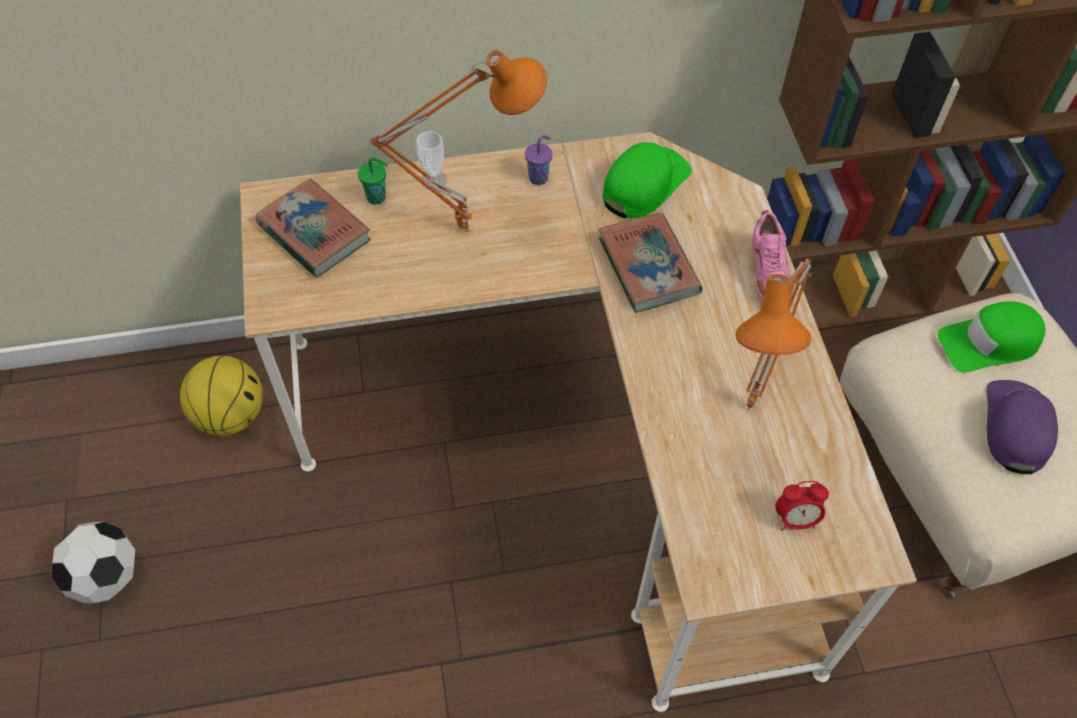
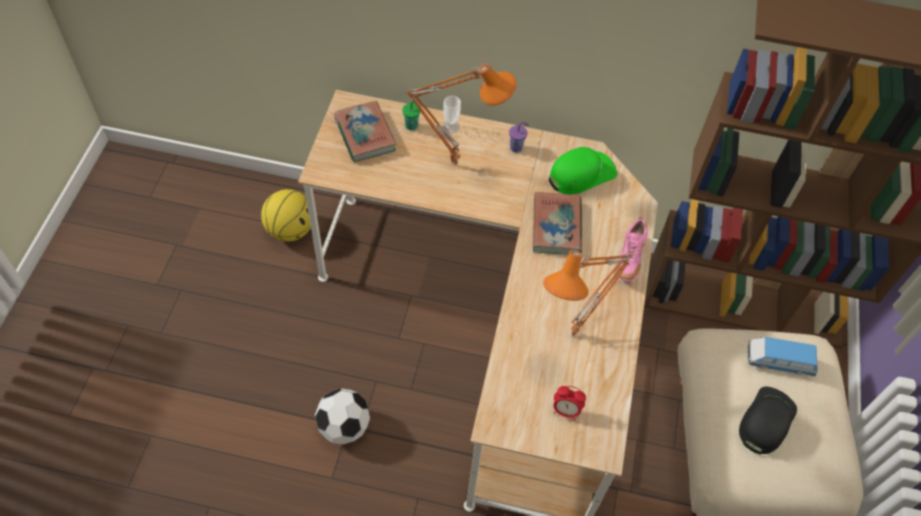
camera: 20 degrees right, 0 degrees up
(107, 576) = (180, 298): football -> football (344, 426)
(989, 343) = (779, 361): green cap -> toy car
(1015, 427) = (766, 421): purple cap -> black cap

